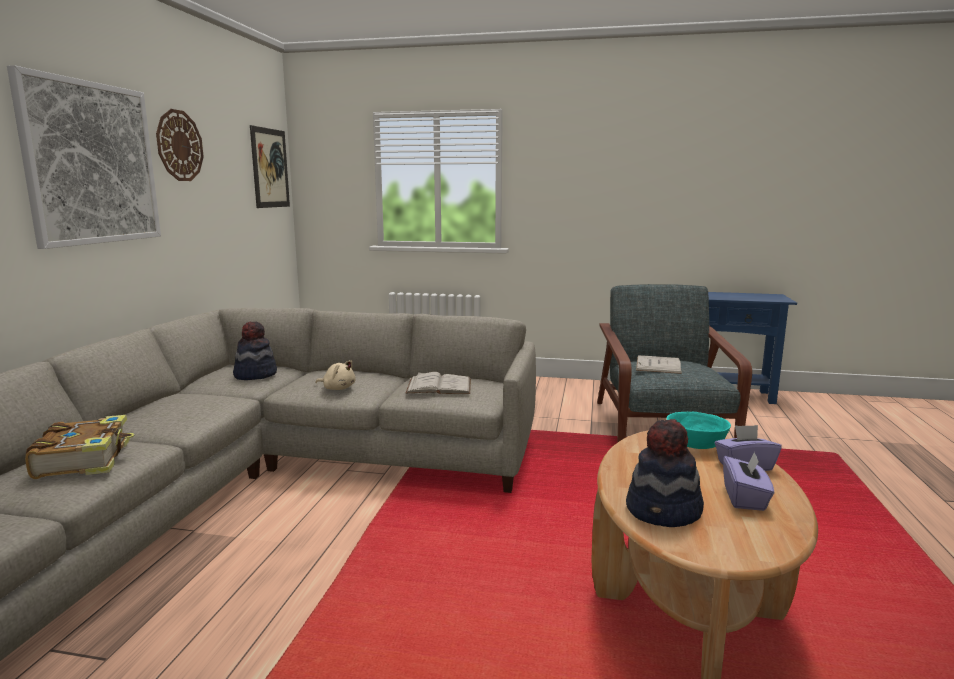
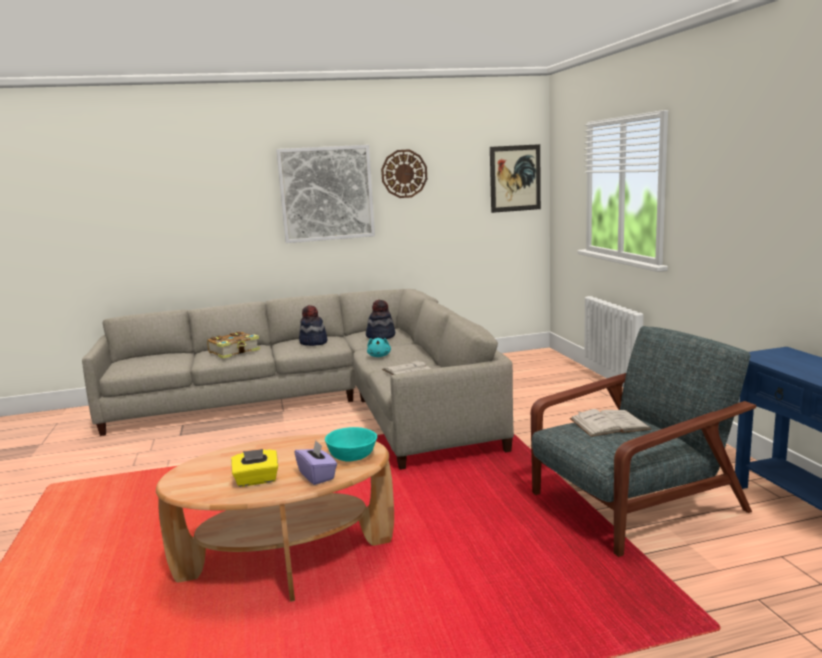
camera: 65 degrees right, 0 degrees up
(338, 388) = (379, 356): beige plush toy -> turquoise plush toy
(664, 511) = (224, 460): hat -> hat (313, 342)
(745, 498) = (256, 480): purple tissue box -> yellow tissue box

